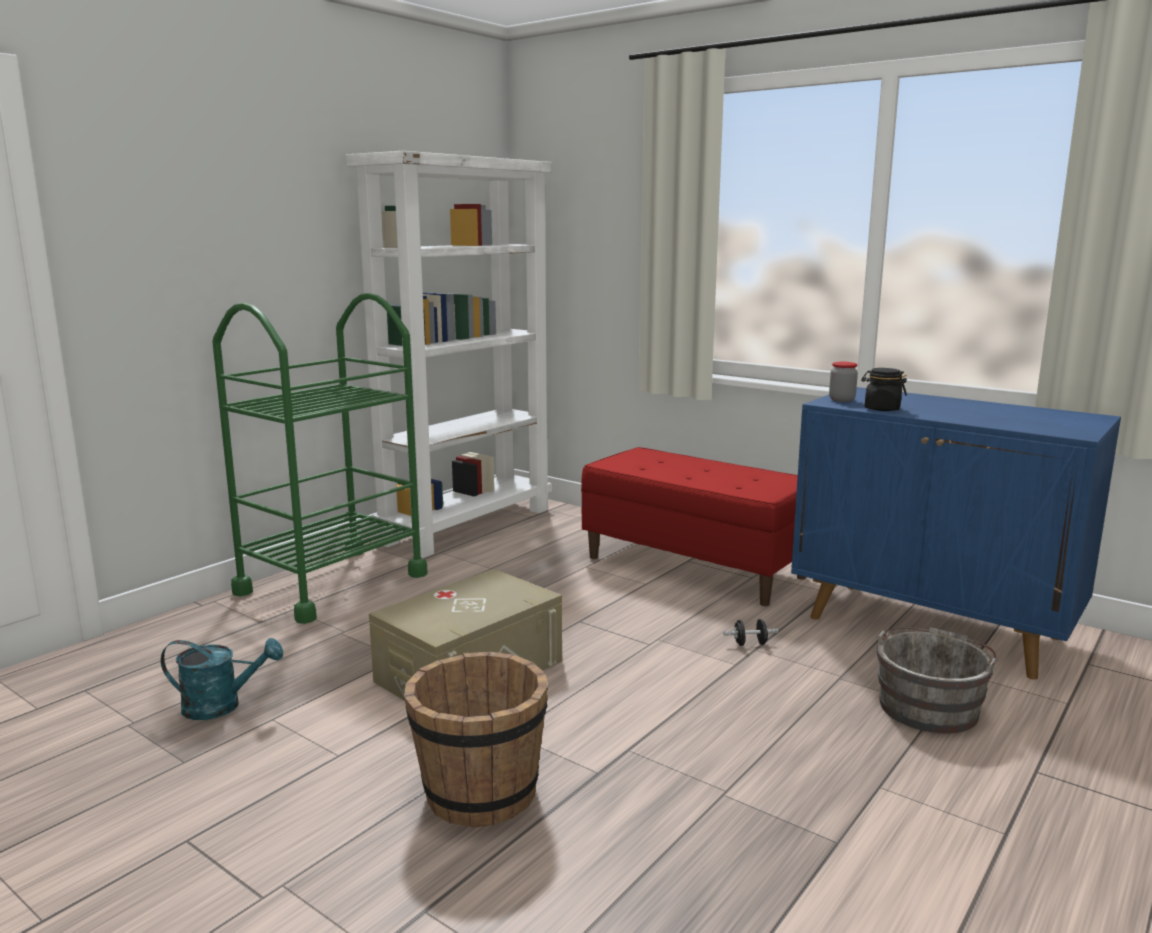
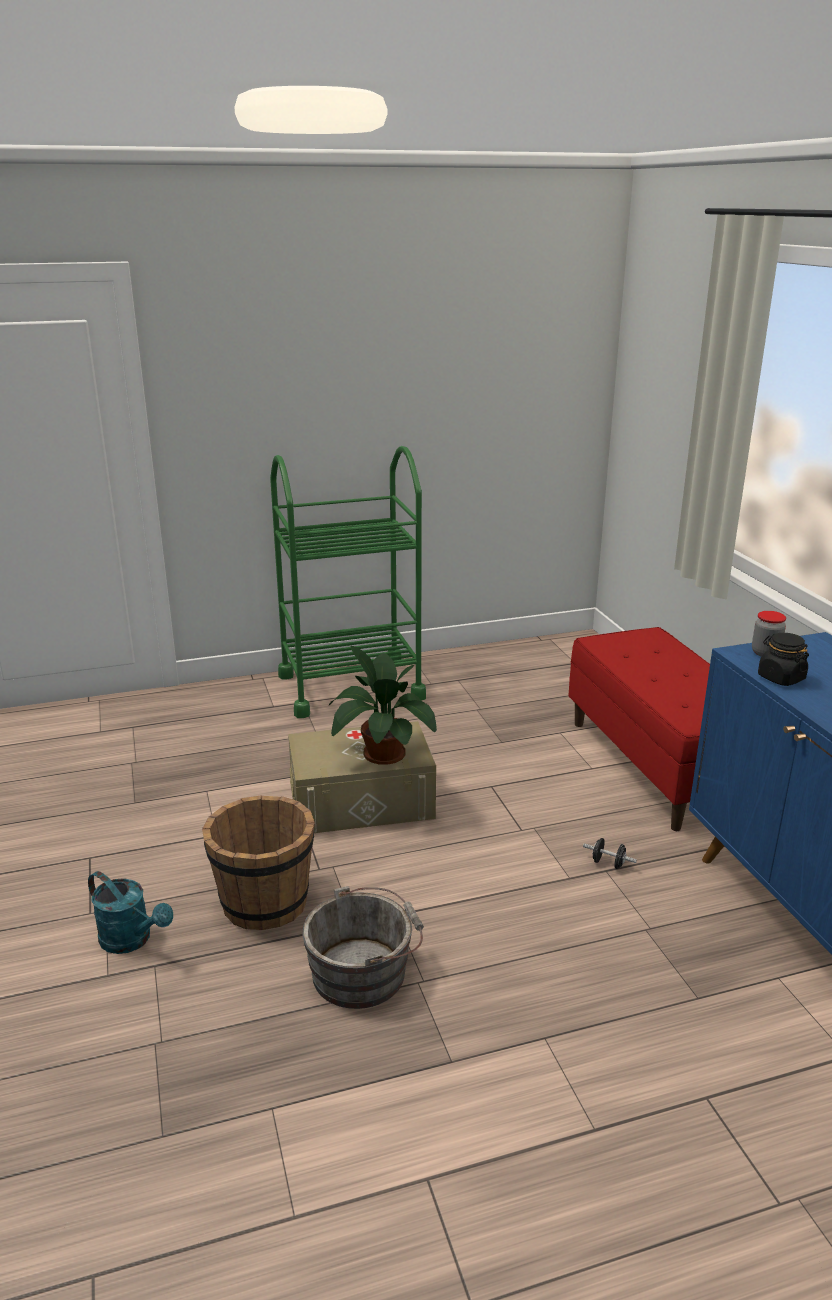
camera: 35 degrees right, 10 degrees up
(222, 706) = (190, 769): turquoise watering can -> turquoise watering can (132, 940)
(467, 525) = (509, 657): white bookcase -> none
(493, 599) = (381, 752): none -> potted plant
(929, 705) = (694, 992): grey bucket -> grey bucket (364, 972)

